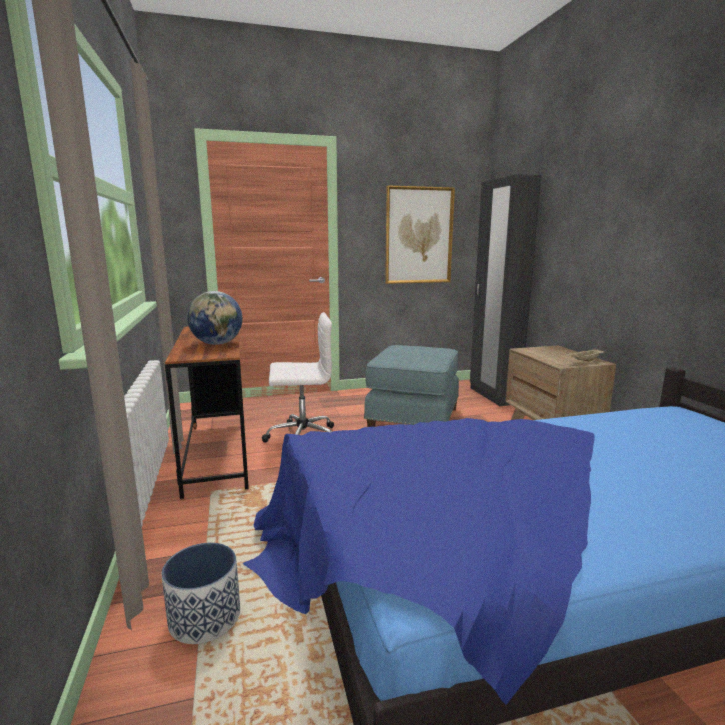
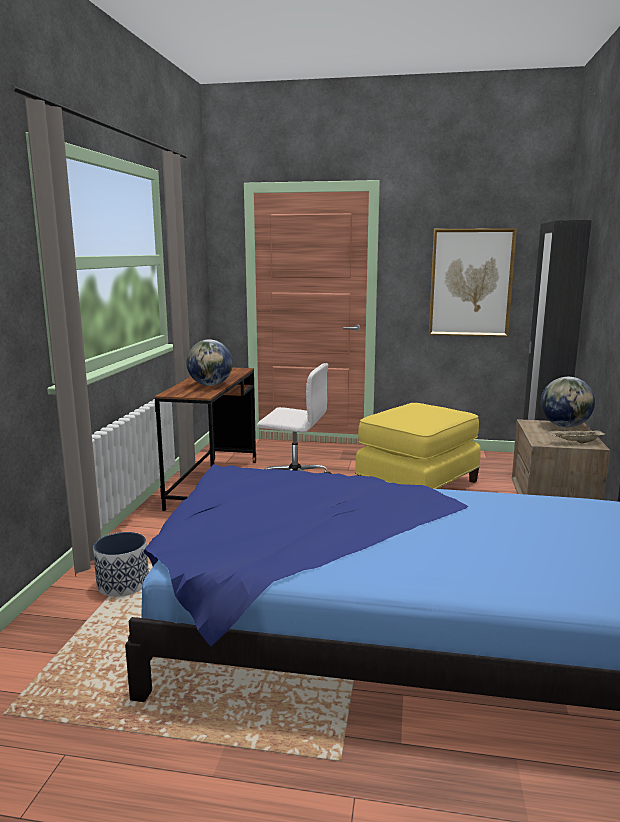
camera: 25 degrees right, 0 degrees up
(412, 420) = (416, 484): blue ottoman -> yellow ottoman
(552, 350) = (565, 426): none -> globe

